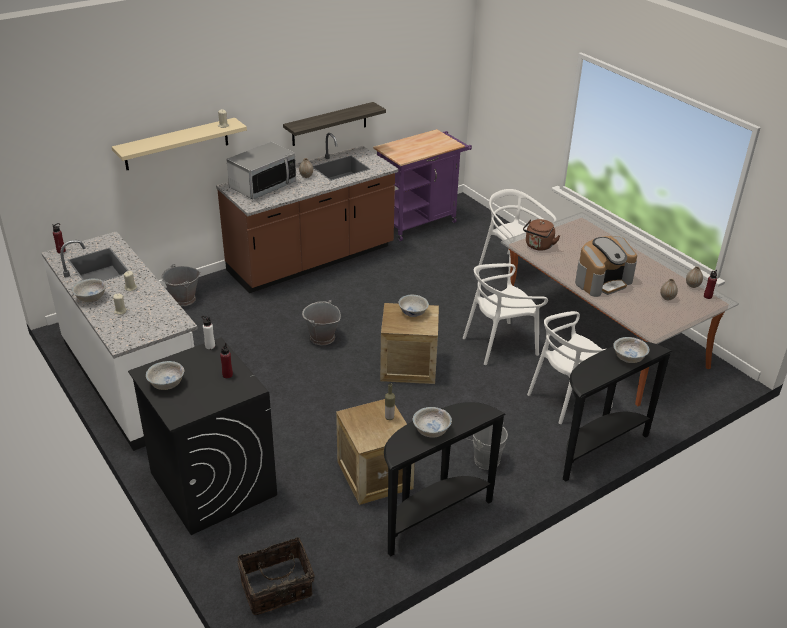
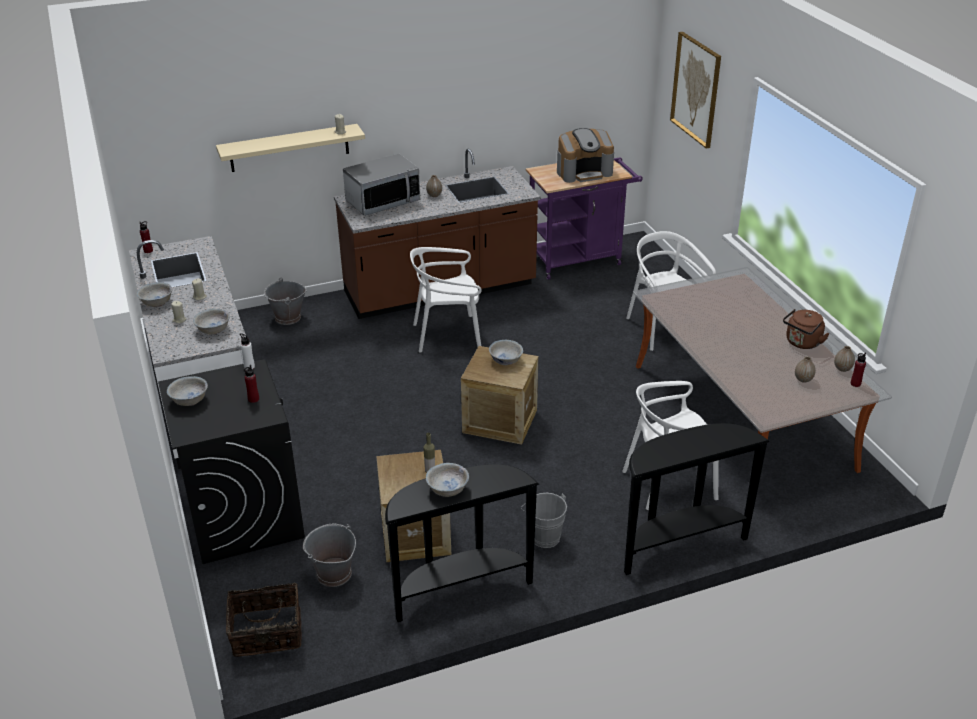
camera: 15 degrees right, 0 degrees up
(322, 338) = (417, 377): grey bucket -> grey bucket (333, 574)
(329, 124) = (472, 139): shelf -> none
(500, 344) = (614, 410): white chair -> white chair (448, 335)
(516, 67) = (696, 89): none -> picture
(538, 246) = (674, 301): brown kettle -> brown kettle (802, 343)
(602, 281) = (733, 350): coffee machine -> coffee machine (584, 172)
(629, 358) = (712, 441): white bowl -> white bowl (213, 330)

